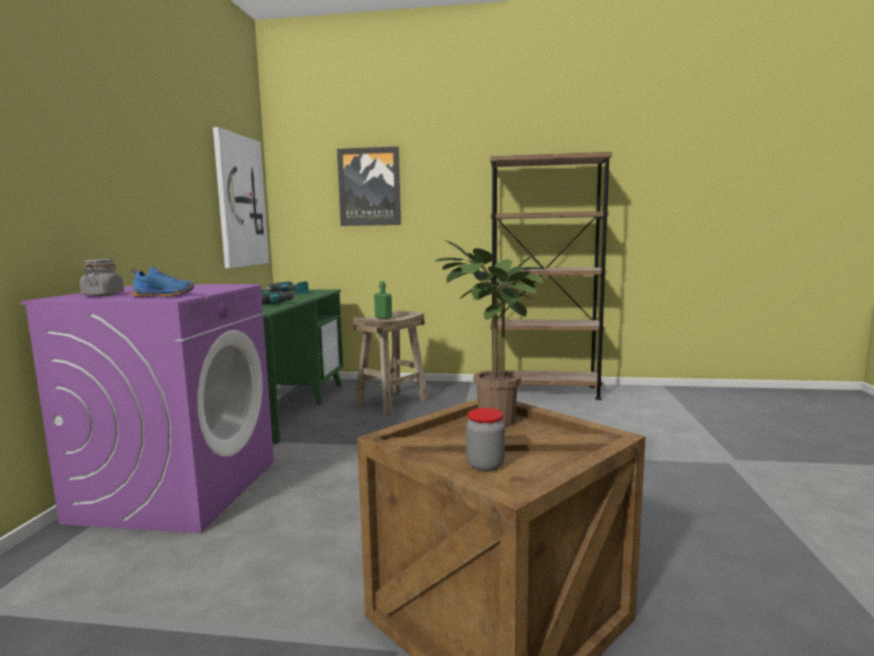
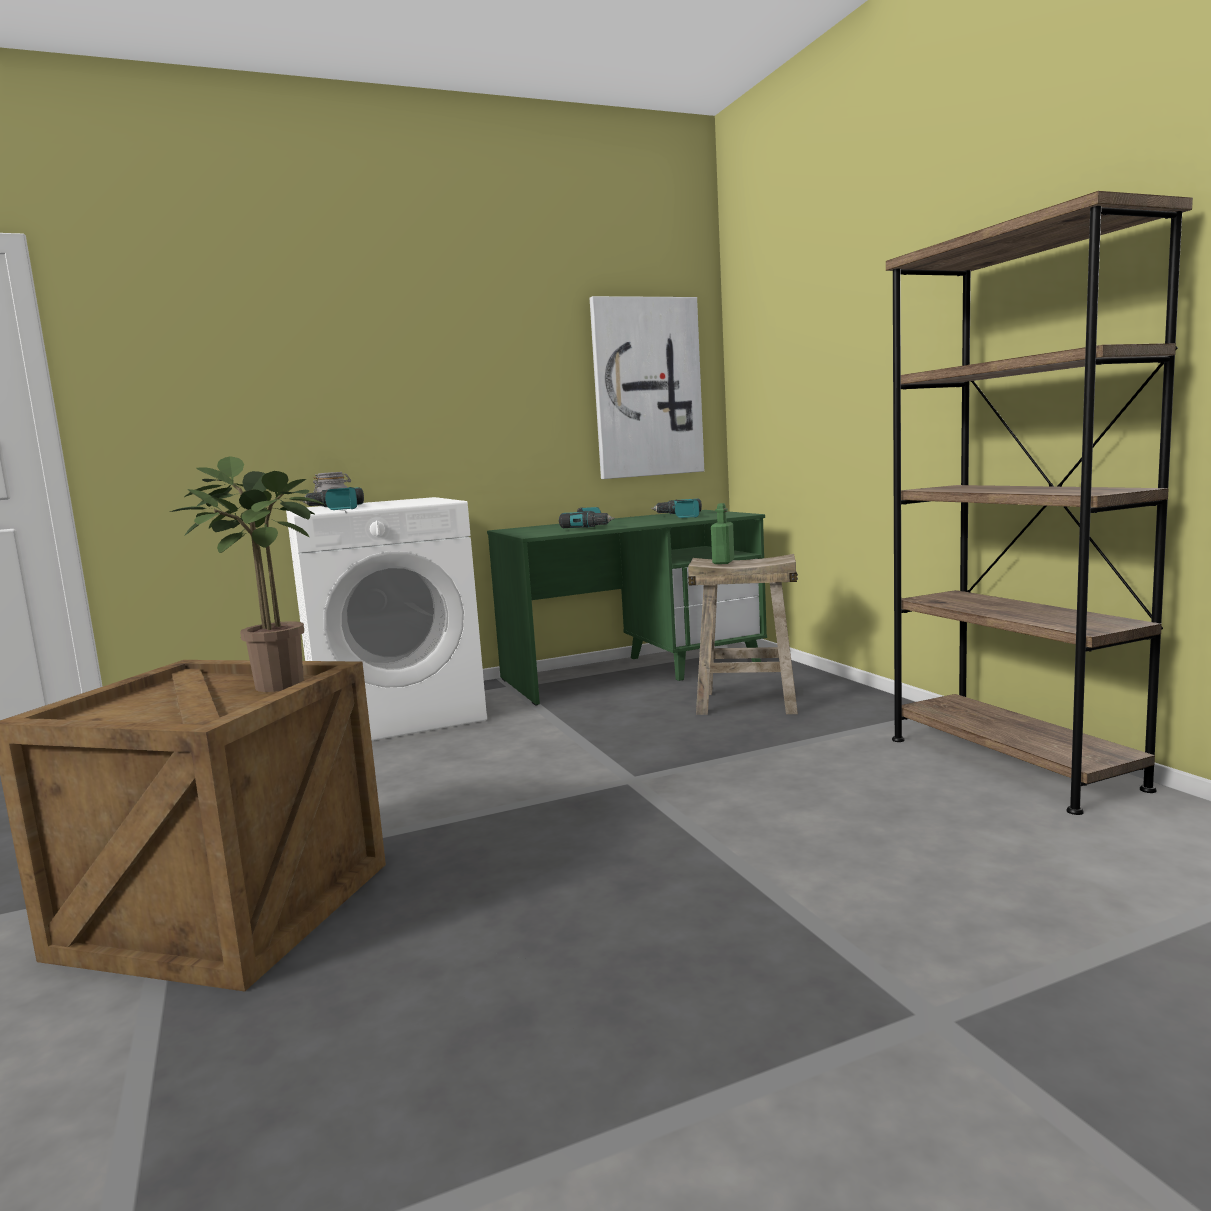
camera: 60 degrees right, 0 degrees up
(164, 295) = (335, 509): blue shoe -> power drill
(178, 489) = (396, 715): purple washing machine -> white washing machine
(369, 187) = (815, 342): picture -> none
(485, 465) = (132, 705): jar -> none

